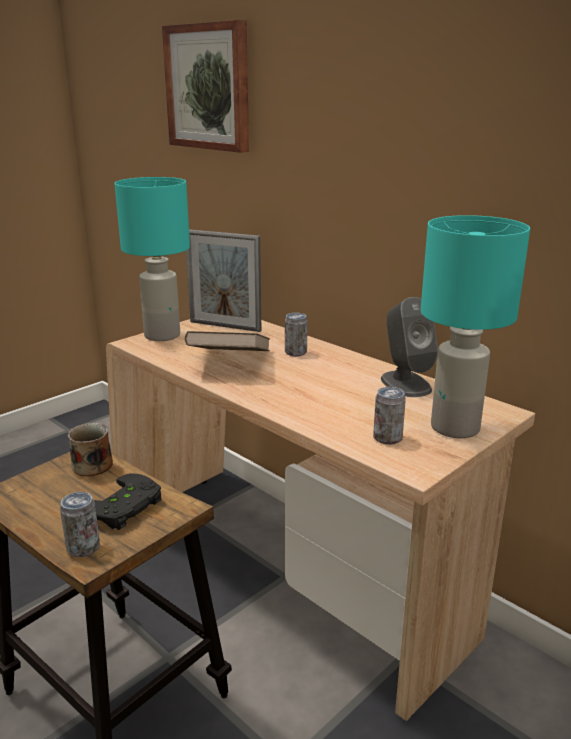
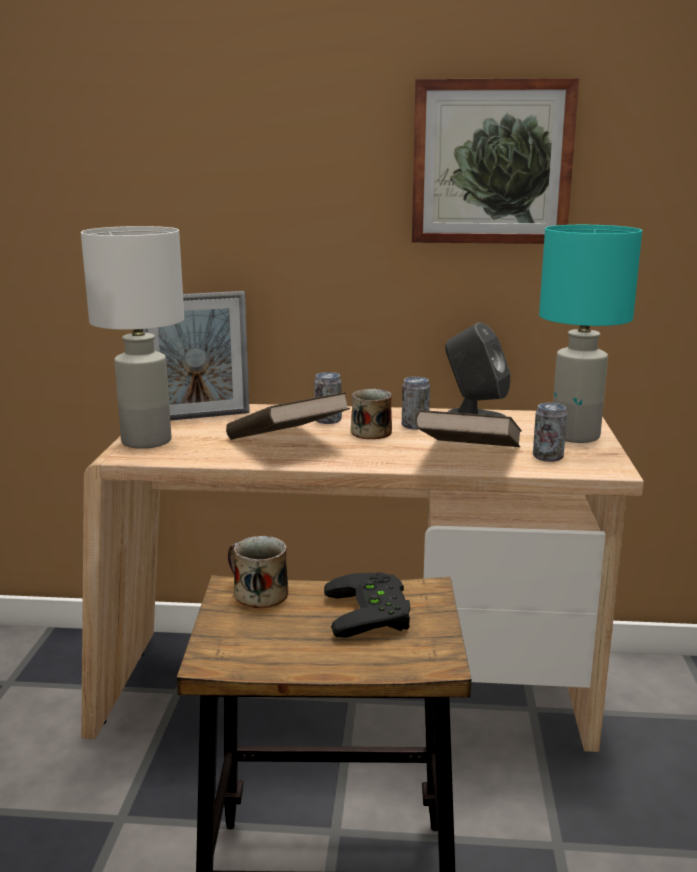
camera: 40 degrees left, 5 degrees down
(83, 548) = (407, 656): can -> can (415, 425)
(161, 335) = (145, 441): turquoise table lamp -> white table lamp
(209, 87) = (105, 113): picture -> picture (491, 162)
(303, 370) = (369, 431): none -> mug
(323, 417) = (468, 458): none -> brown book

